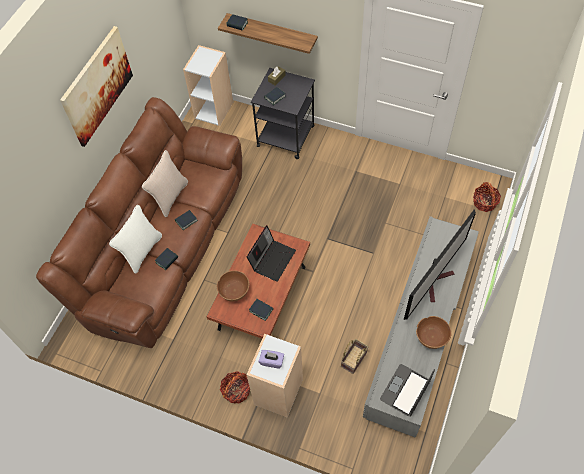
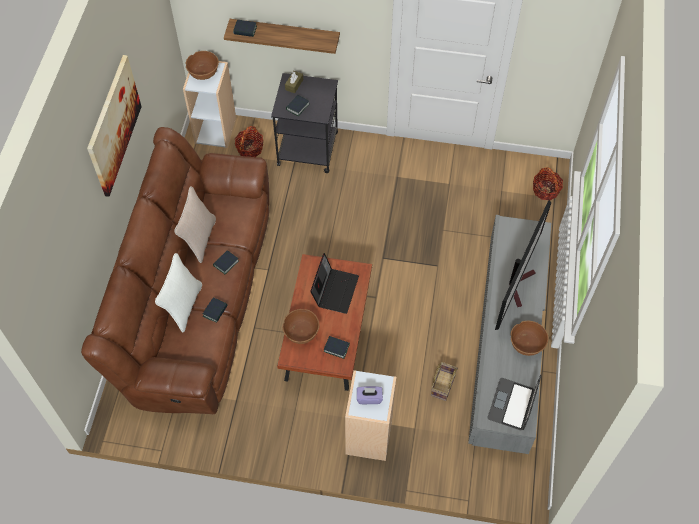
camera: 15 degrees left, 0 degrees up
(203, 58) = (203, 73): none -> brown bowl
(236, 390) = (322, 443): basket -> basket (250, 148)

